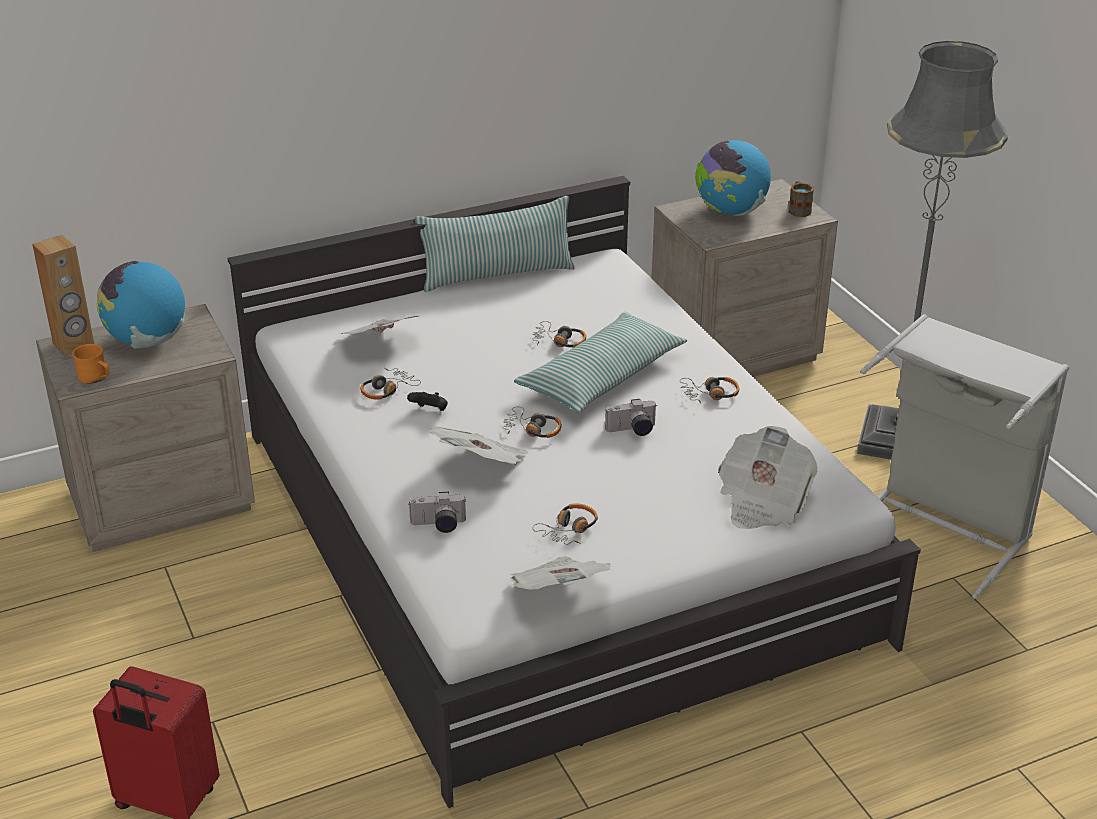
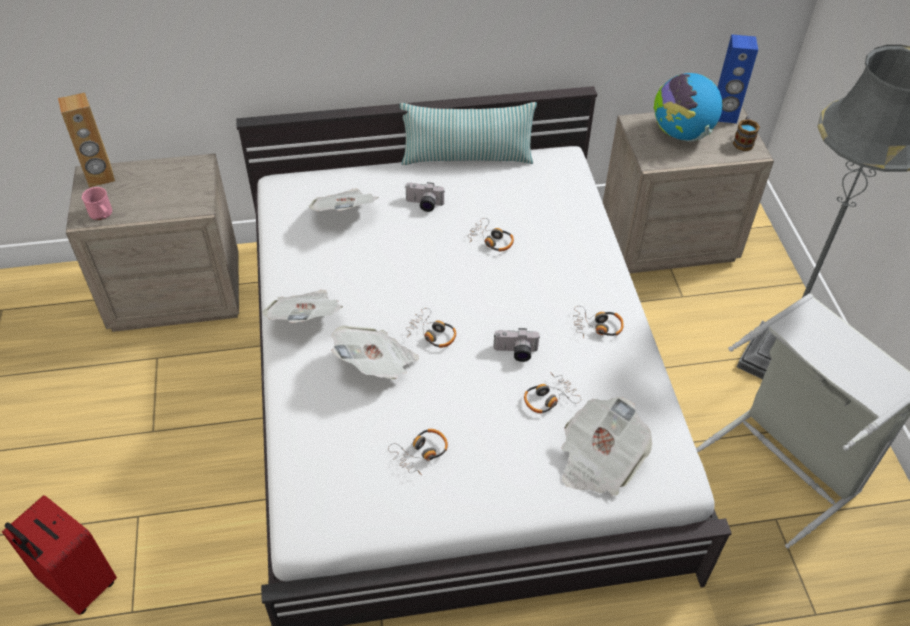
camera: 15 degrees right, 15 degrees up
(96, 377) = (102, 214): orange mug -> pink mug
(147, 341) = (156, 184): globe -> none
(387, 390) = (332, 264): headphones -> headphones (549, 398)
(430, 411) = (357, 295): black game controller -> none
(438, 525) = (316, 422): camera -> camera (424, 205)
(559, 594) = (386, 524): newspaper -> newspaper (306, 319)
(602, 377) = (512, 287): pillow -> none
(769, 190) = (724, 115): none -> blue speaker

